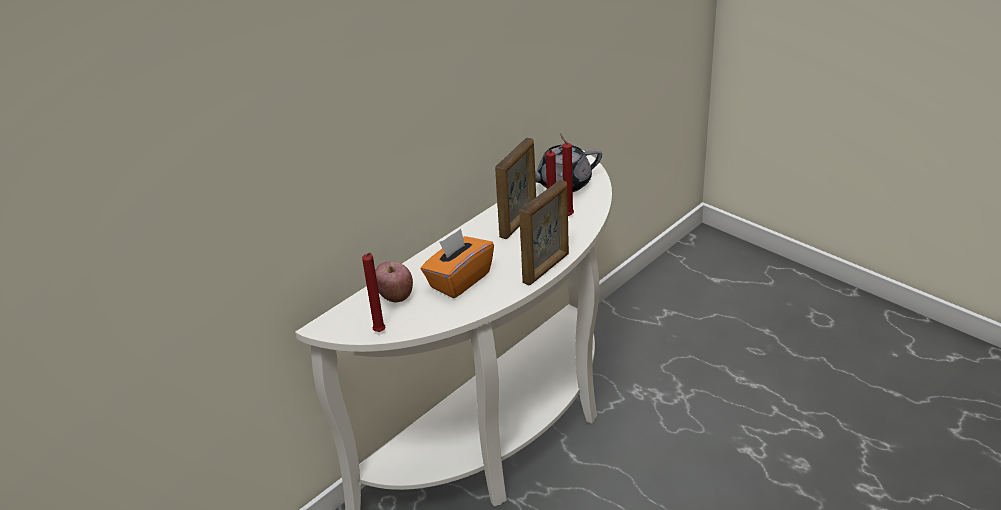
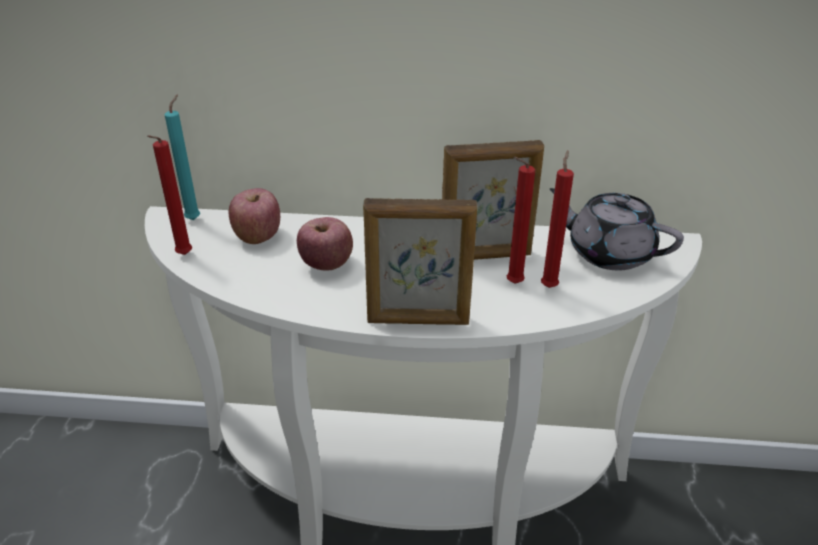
camera: 50 degrees right, 0 degrees up
(340, 315) = (195, 218): none -> turquoise candle
(459, 280) = (327, 264): orange tissue box -> apple

